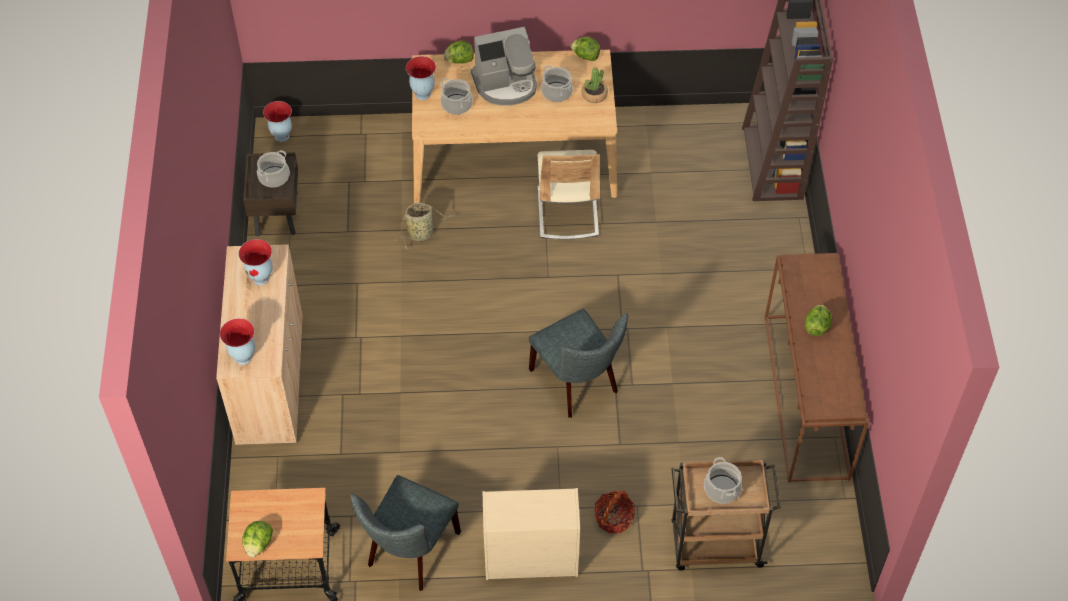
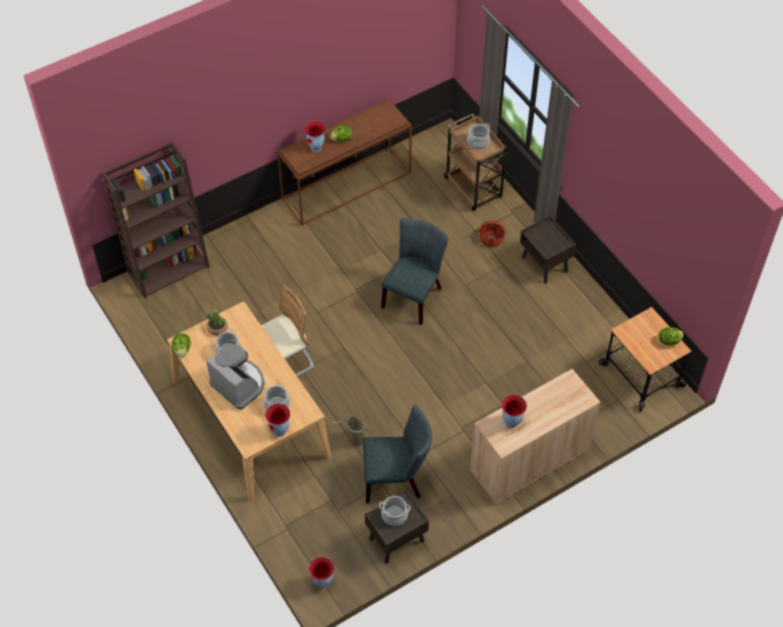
camera: 120 degrees left, 0 degrees up
(242, 357) = (575, 396): vase -> vase (316, 148)
(410, 553) = (585, 321): grey chair -> grey chair (396, 479)
(459, 60) = (232, 425): lettuce -> none
(529, 558) = (545, 264): beige dresser -> brown nightstand

